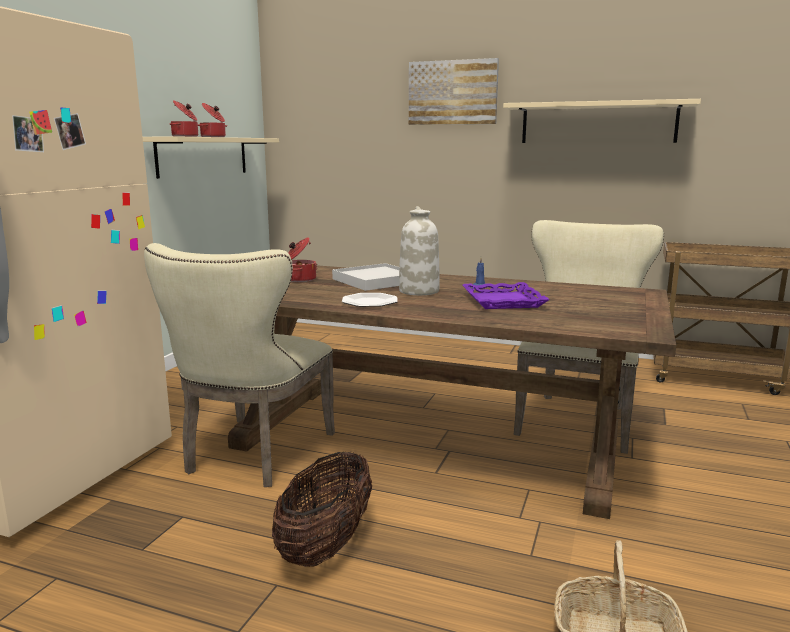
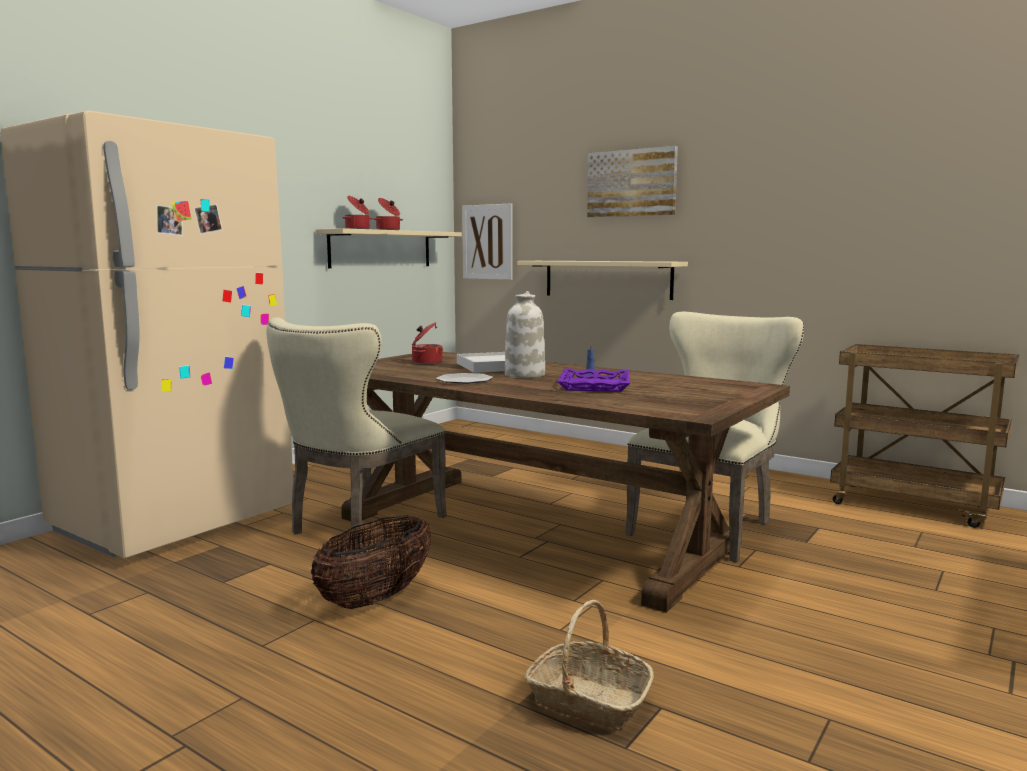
camera: 15 degrees right, 5 degrees down
(302, 148) = (487, 242): none -> picture
(598, 123) = (781, 211): beige shelf -> beige shelf (607, 279)

